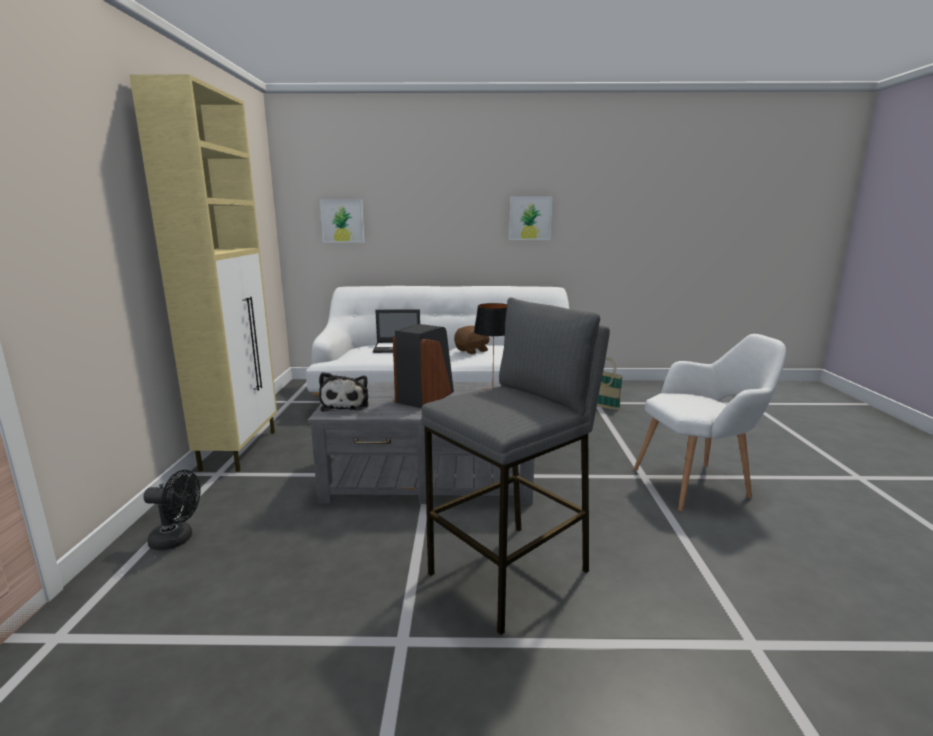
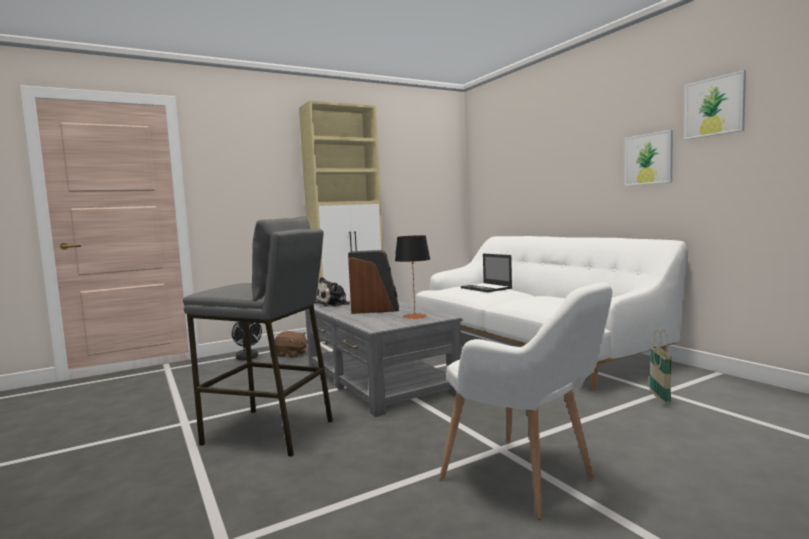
camera: 60 degrees right, 10 degrees down
(342, 221) = (500, 180): picture -> picture (714, 106)
(472, 351) = (530, 298): brown plush toy -> brown plush toy (291, 354)

